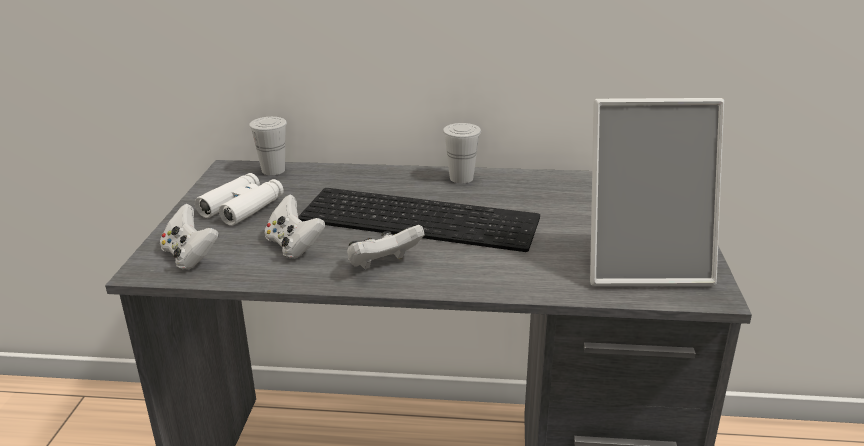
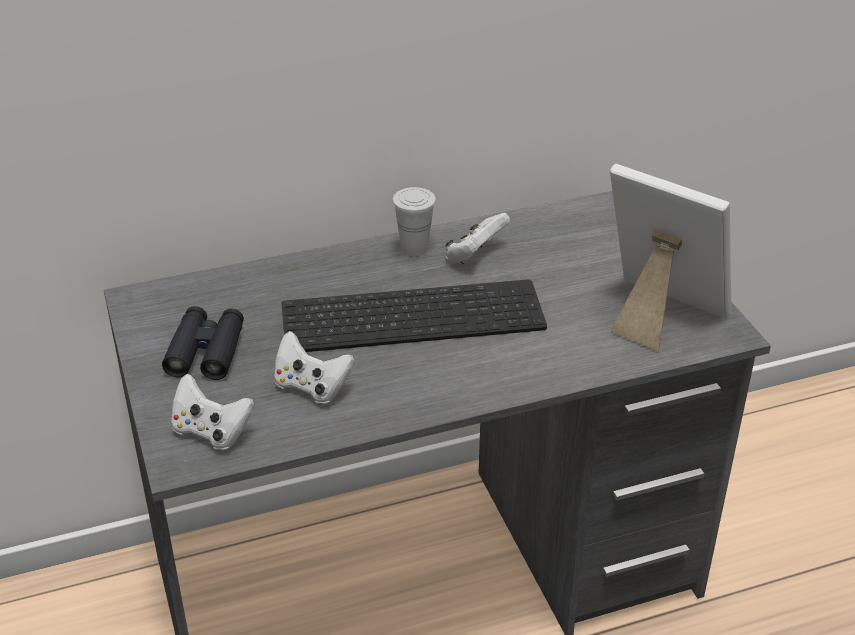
camera: 25 degrees left, 10 degrees up
(242, 207) = (206, 351): white binoculars -> black binoculars
(273, 170) = (192, 289): white cup -> none
(383, 265) = (422, 384): white game controller -> white game controller (475, 256)
(644, 264) = (657, 315): picture frame -> picture frame turned 120 degrees counterclockwise

